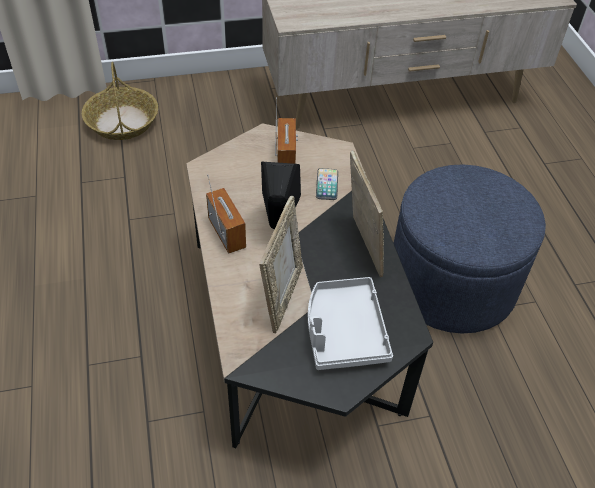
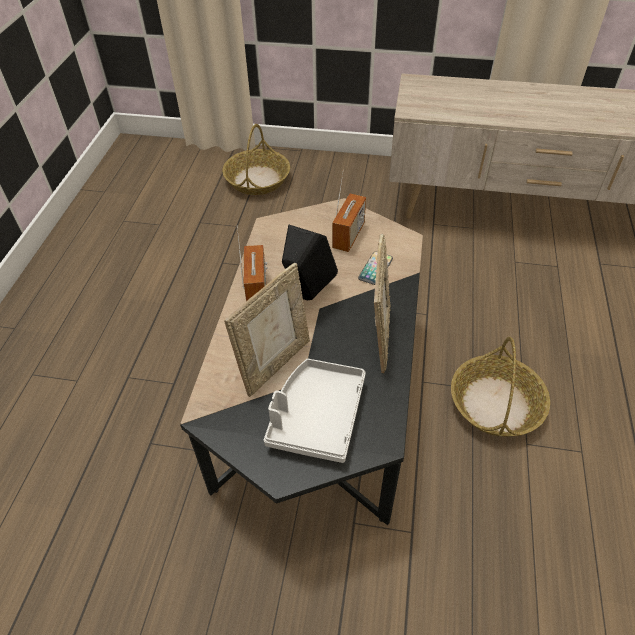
camera: 25 degrees right, 0 degrees up
(451, 283) = (496, 405): blue ottoman -> basket

